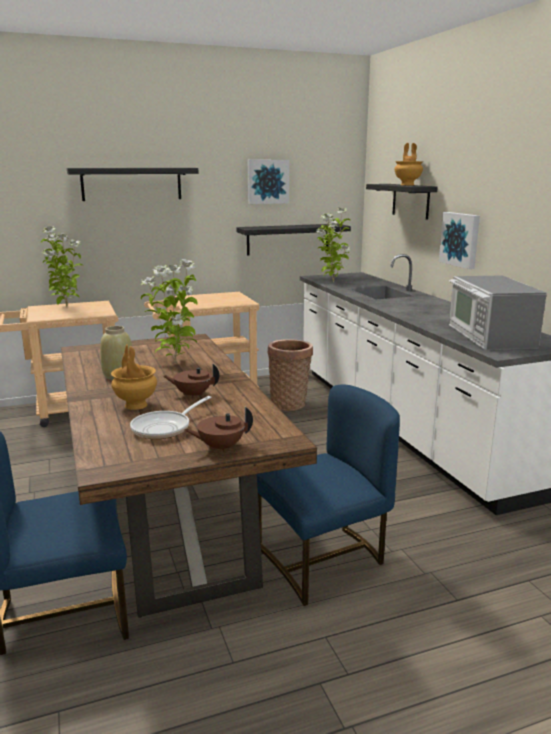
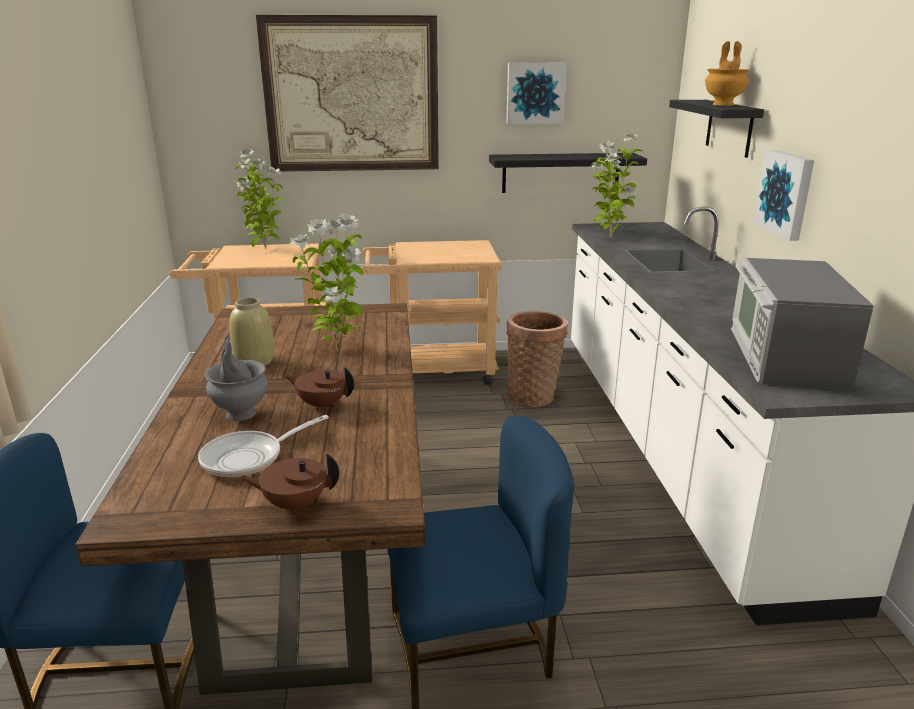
camera: 15 degrees right, 5 degrees up
(131, 184) = (352, 95): black shelf -> picture
(135, 405) = (240, 413): brown vase -> grey vase

